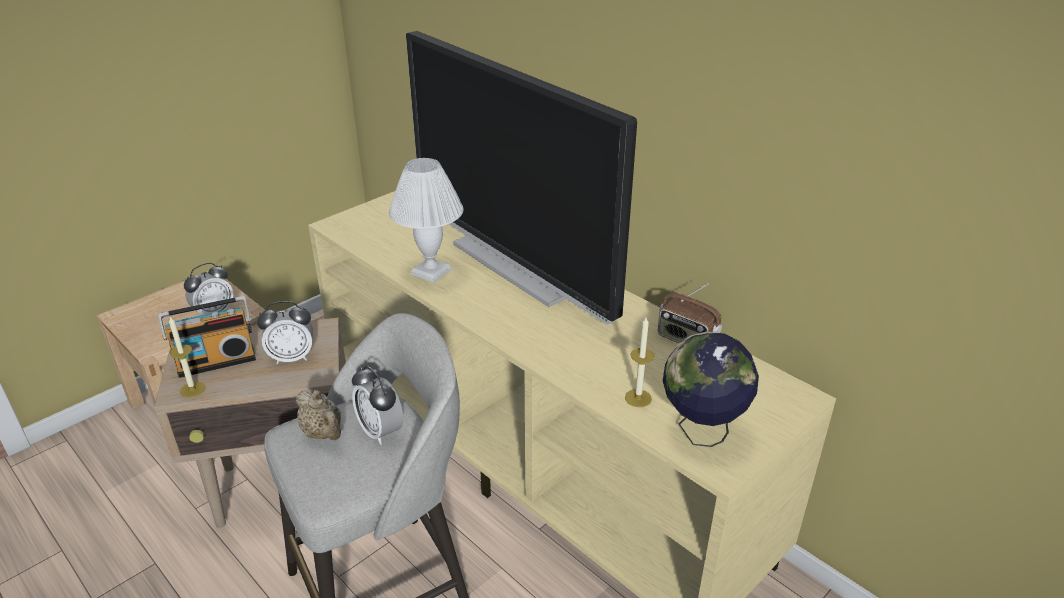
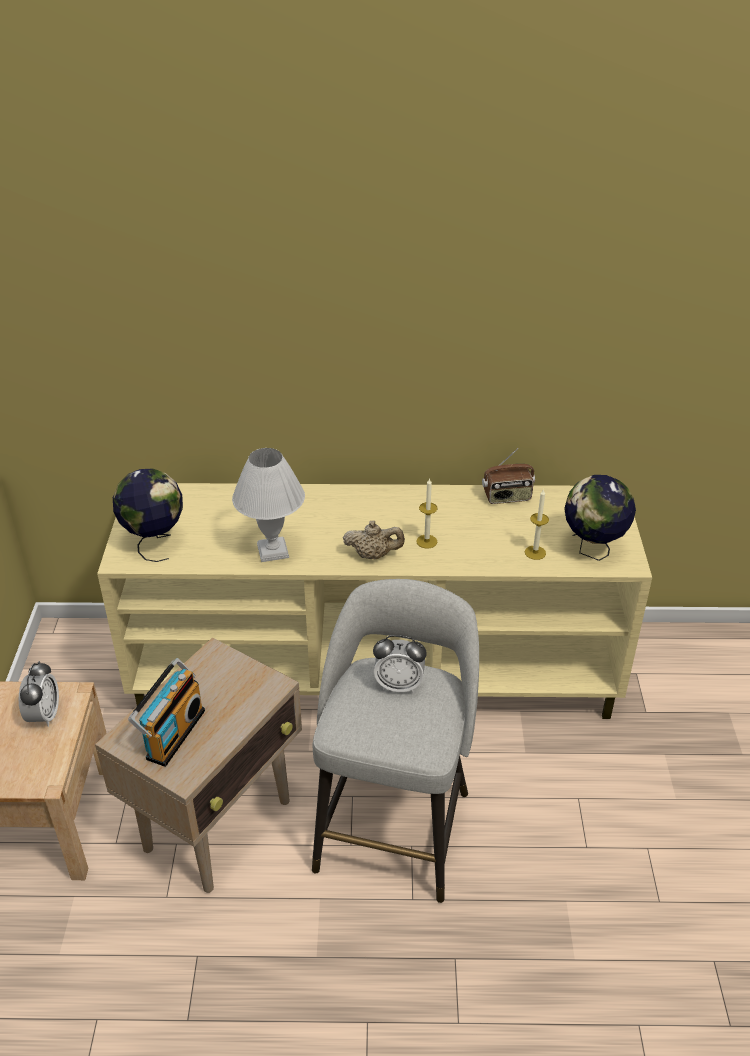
camera: 45 degrees left, 5 degrees up
(192, 389) = (193, 765): candle -> candle (426, 541)
(292, 357) = (230, 689): alarm clock -> none
(323, 433) = (365, 714): beige teapot -> beige teapot (373, 555)
(369, 225) = (155, 543): none -> globe
(516, 266) = (326, 509): television -> none

